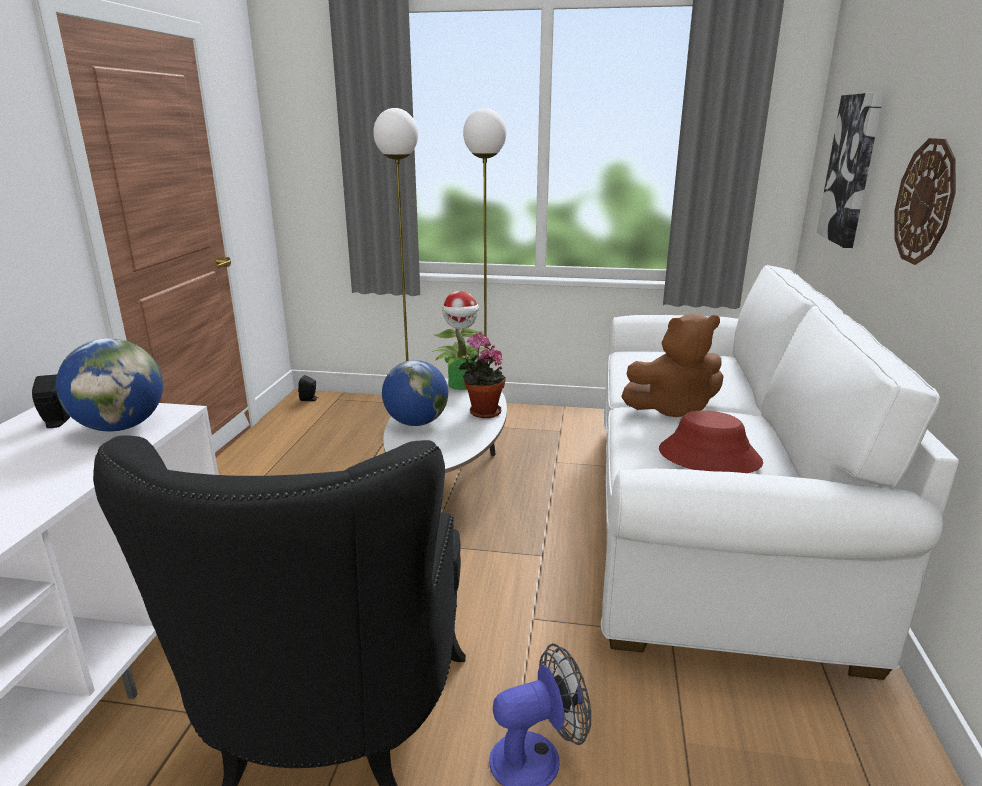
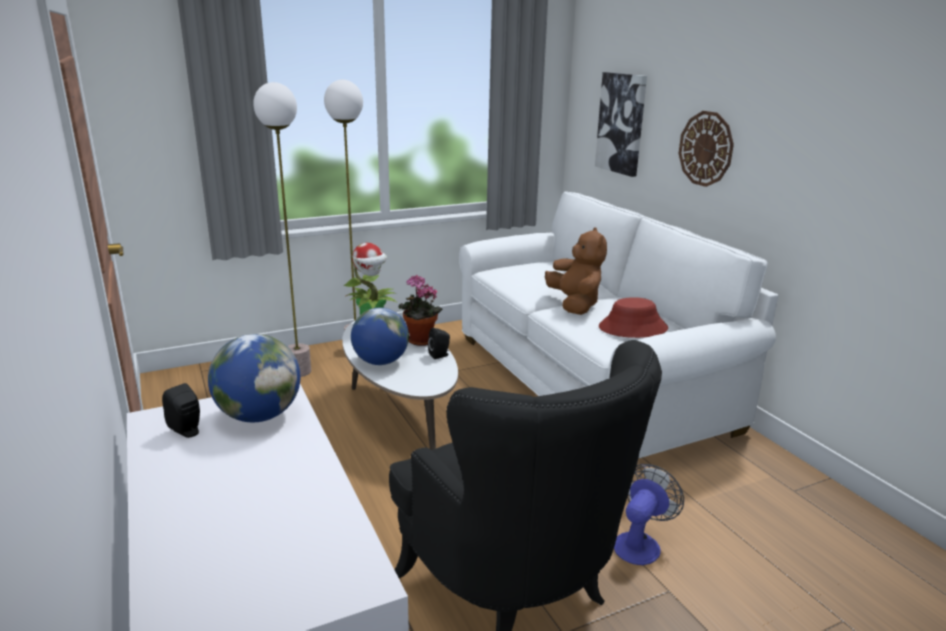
camera: 35 degrees left, 0 degrees up
(309, 399) = (171, 378): black speaker -> black speaker (440, 355)
(673, 410) = (575, 305): brown plush toy -> brown plush toy turned 60 degrees counterclockwise

